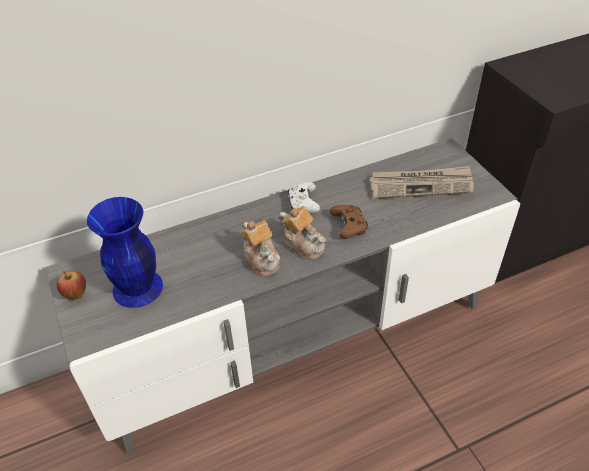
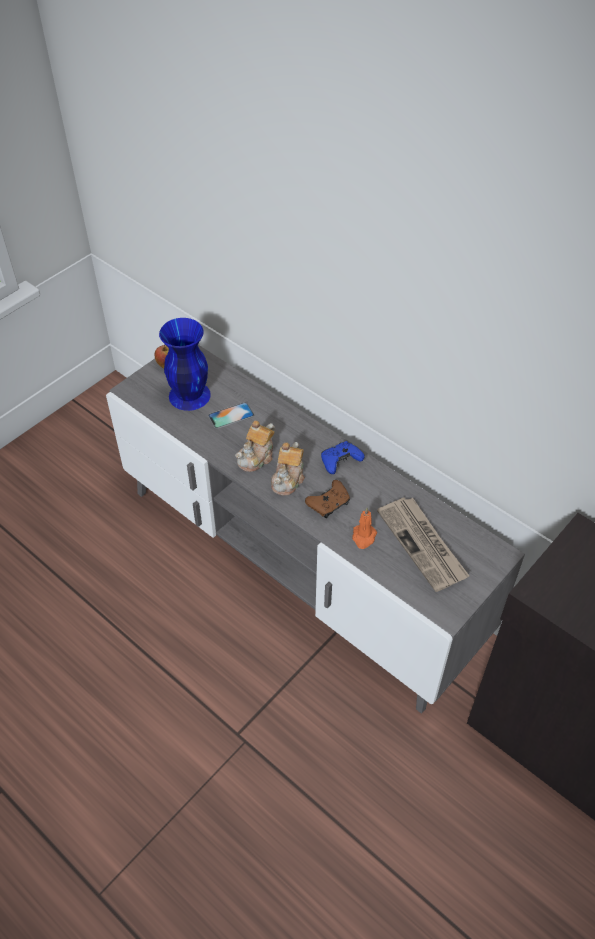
camera: 65 degrees right, 5 degrees up
(192, 262) = (231, 415): none -> phone
(303, 204) = (340, 461): white game controller -> blue game controller
(397, 216) = (363, 537): none -> orange candle

